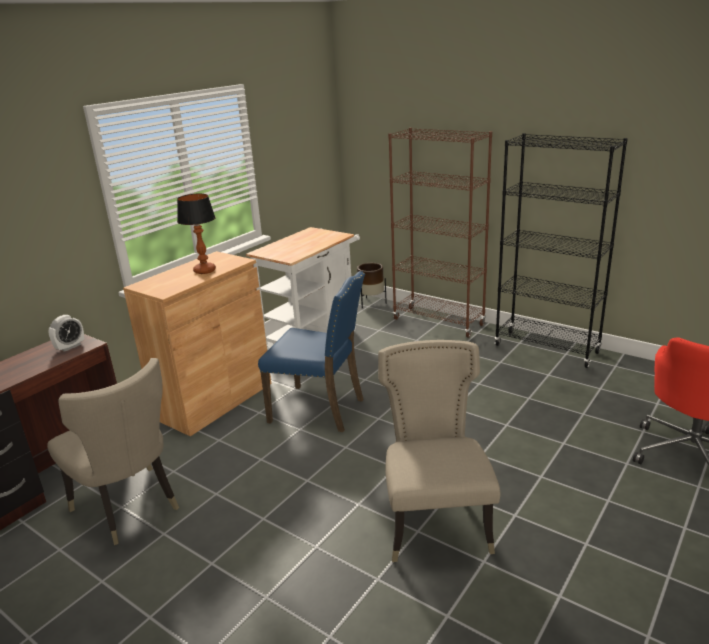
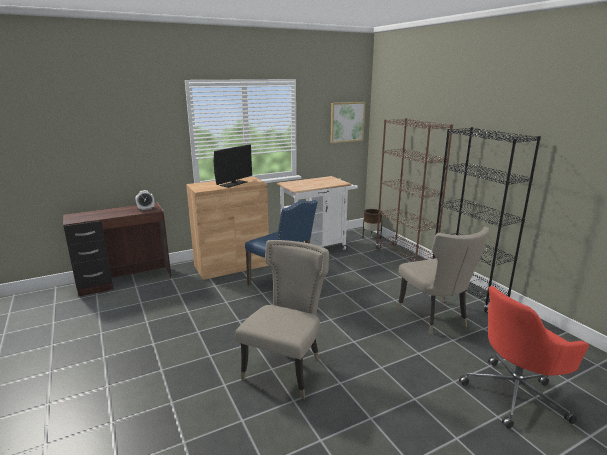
camera: 25 degrees right, 5 degrees down
(130, 508) = (144, 304): beige chair -> beige chair (435, 318)
(204, 270) = (233, 183): table lamp -> monitor
(313, 141) = (347, 122): none -> picture

